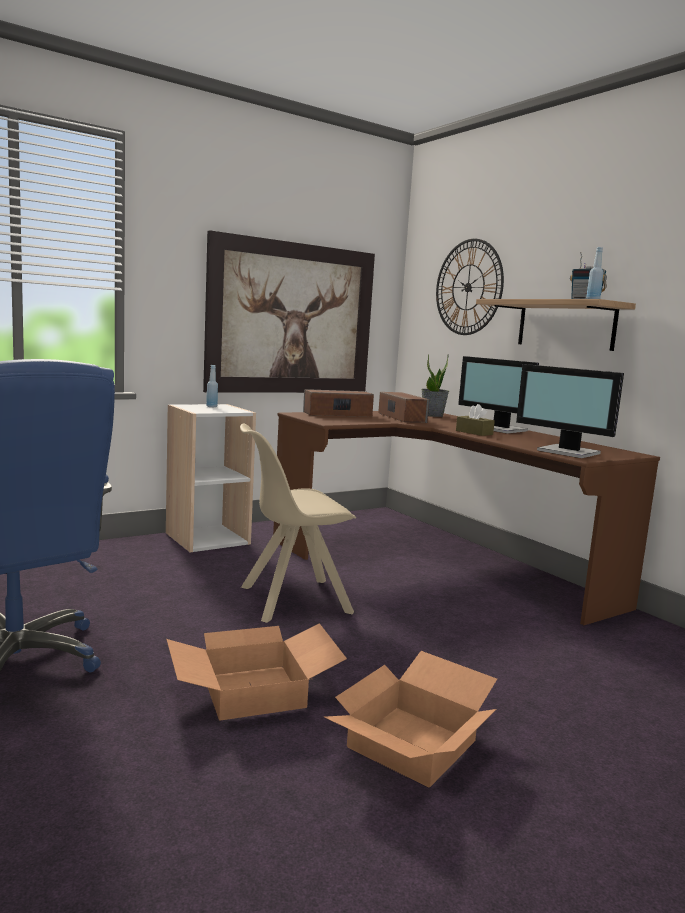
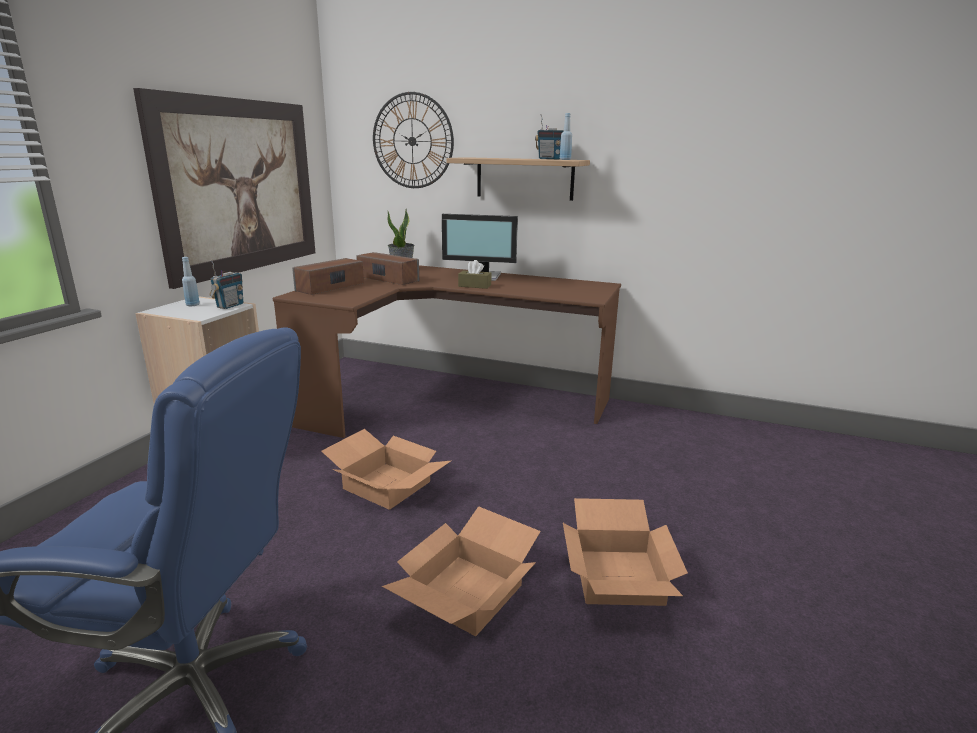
camera: 35 degrees left, 10 degrees up
(234, 410) = (230, 306): none -> radio
(293, 600) = (385, 485): beige chair -> cardboard box
(568, 452) = (572, 294): monitor -> none

